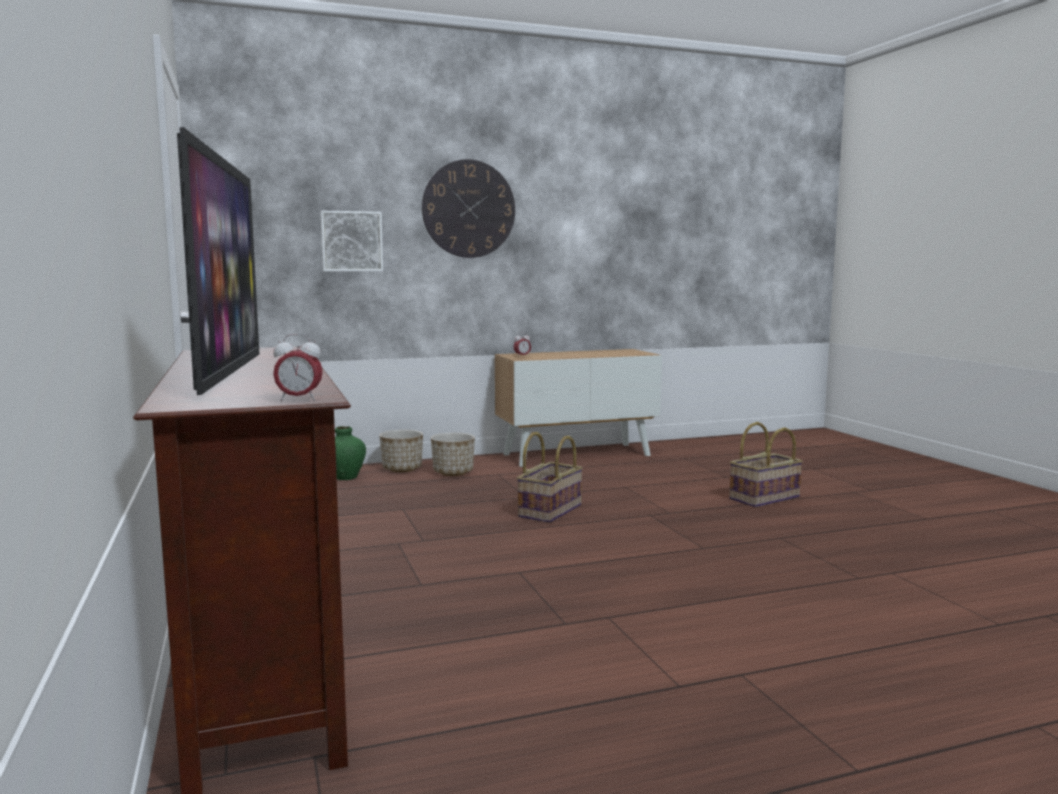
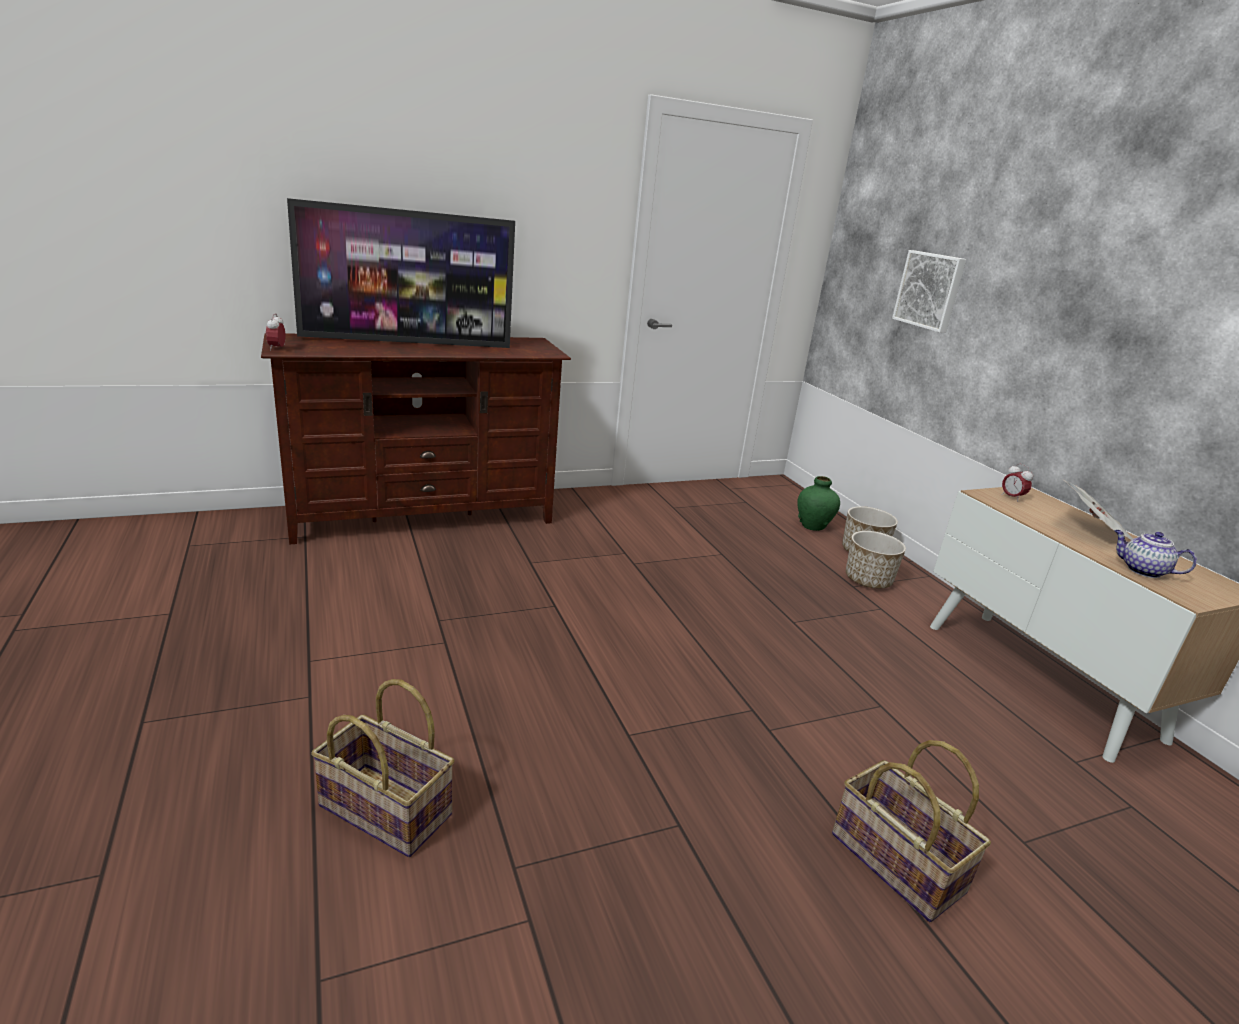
camera: 85 degrees right, 15 degrees up
(468, 209) = (1069, 268): wall clock -> none
(549, 511) = (743, 634): basket -> basket (388, 809)
(571, 353) = (1094, 533): none -> newspaper
(618, 354) = (1142, 570): none -> teapot

